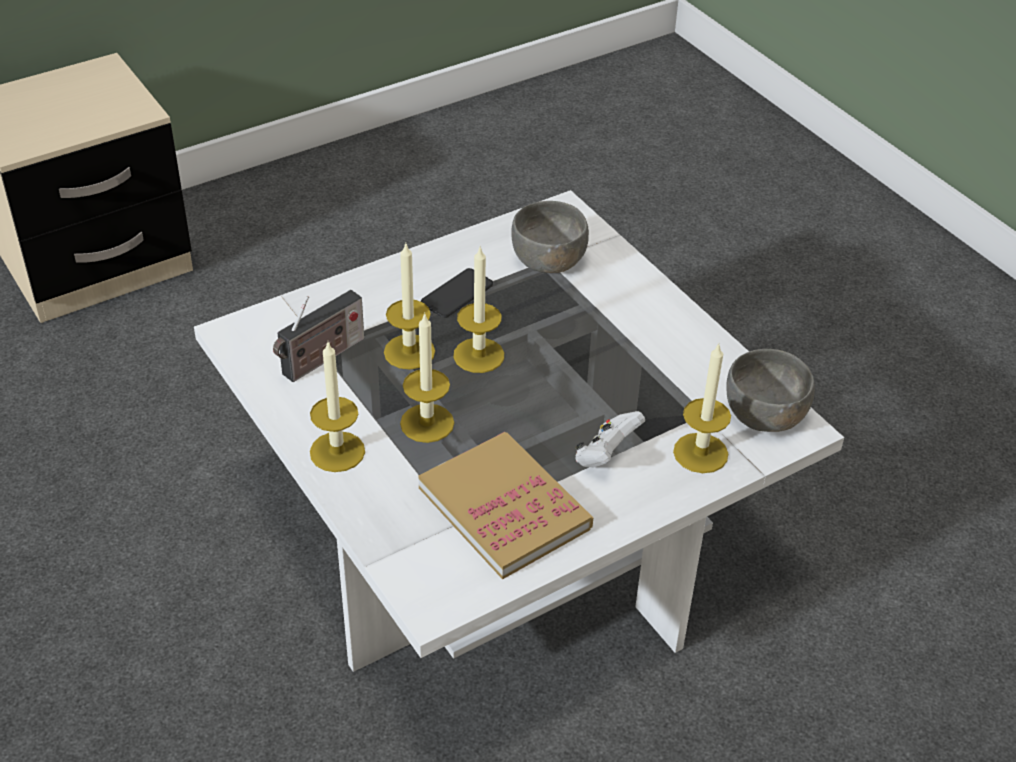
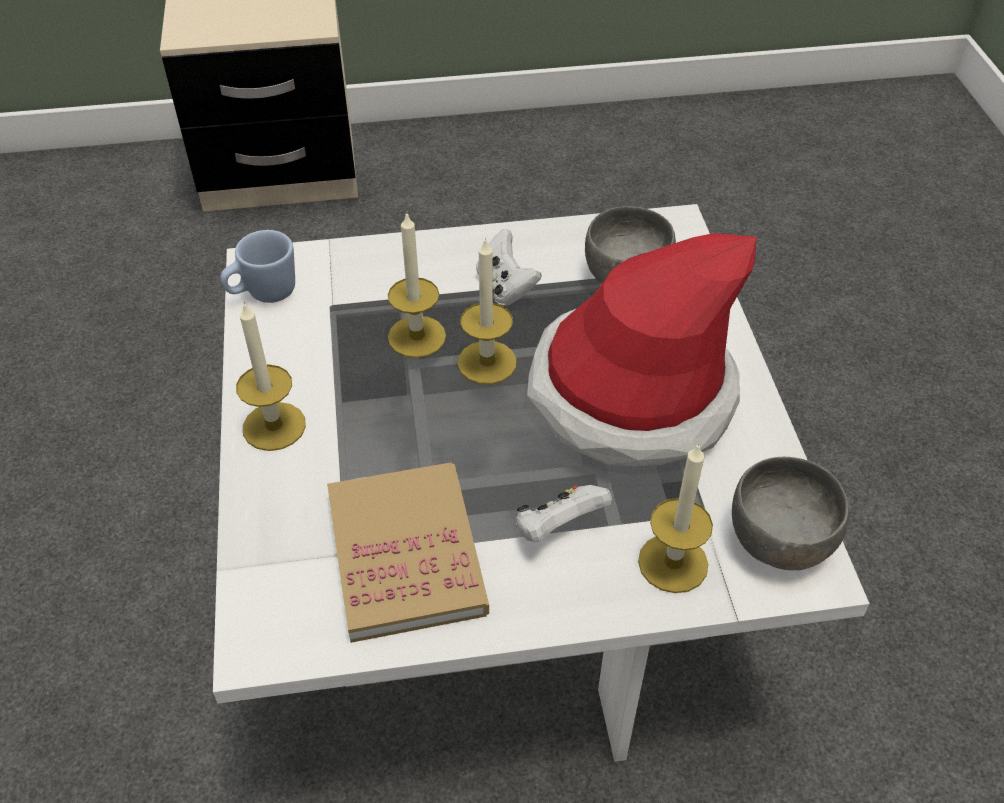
camera: 25 degrees right, 5 degrees up
(254, 354) = (263, 294): none -> blue mug
(321, 359) = (323, 318): radio -> none
(427, 423) = (385, 423): candle -> none
(457, 294) = (505, 286): phone -> white game controller
(604, 346) = (632, 393): none -> hat

